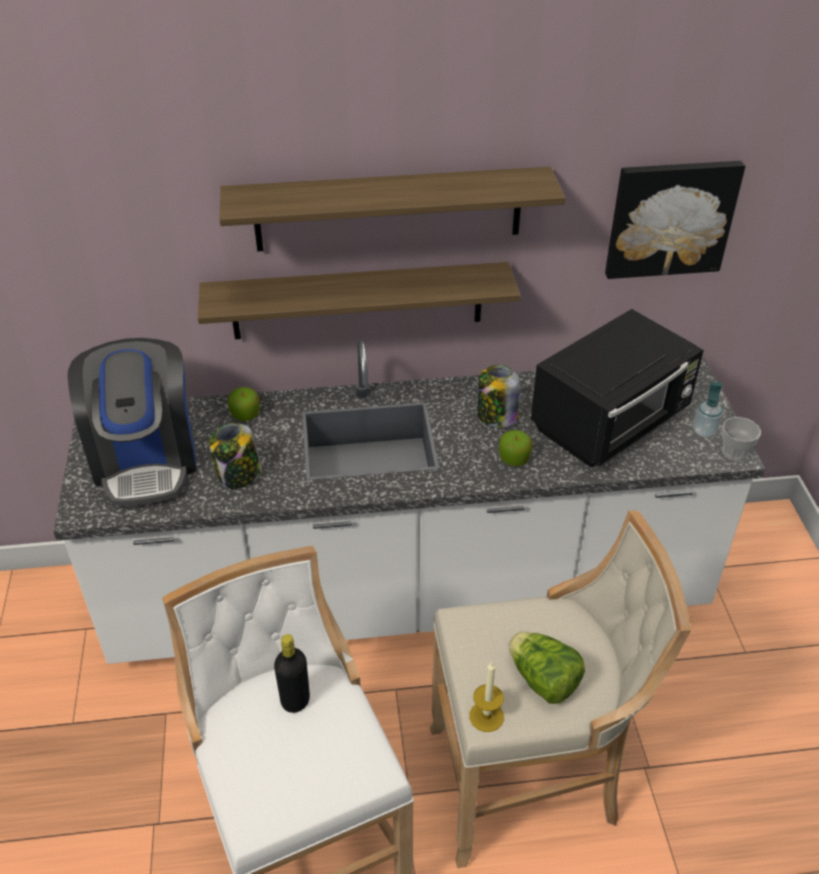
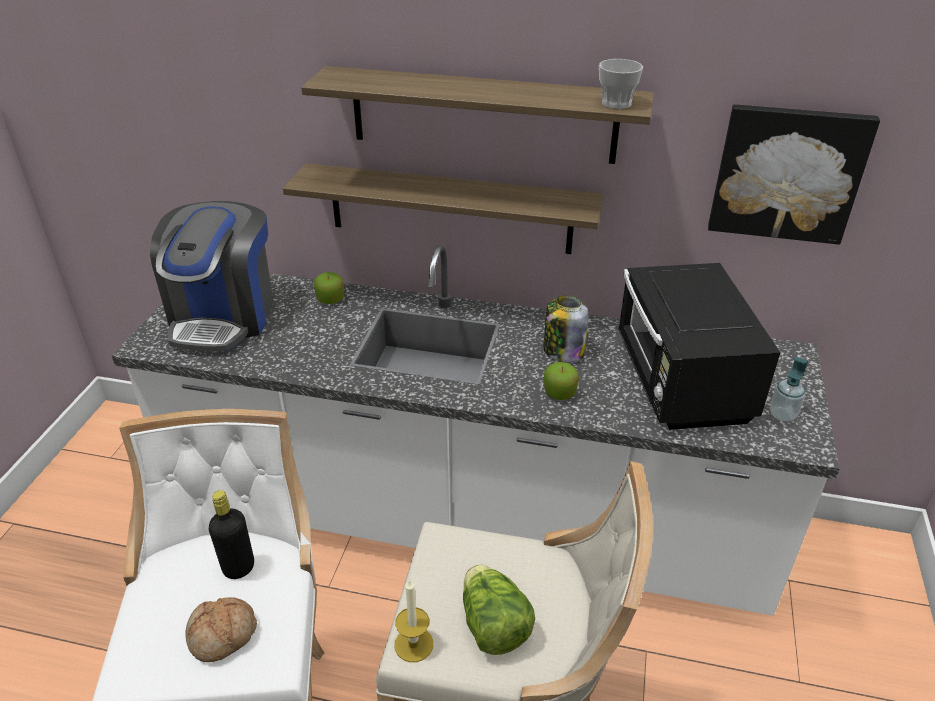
camera: 20 degrees right, 5 degrees down
(239, 475) = (292, 347): jar -> none
(318, 763) = (223, 636): none -> bread
(611, 423) = (681, 383): black microwave -> black microwave turned 105 degrees clockwise
(734, 453) = (808, 443): cup -> cup (616, 103)

